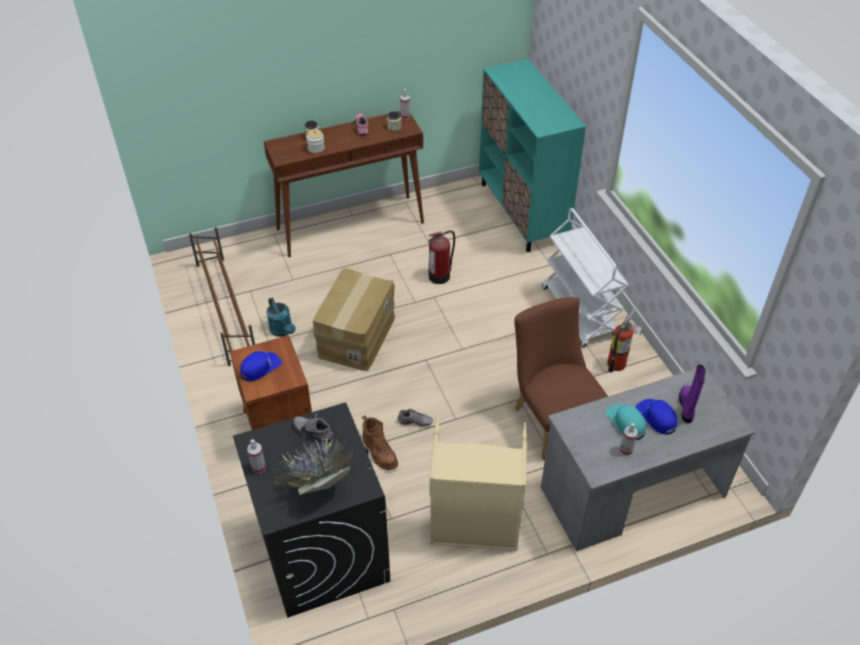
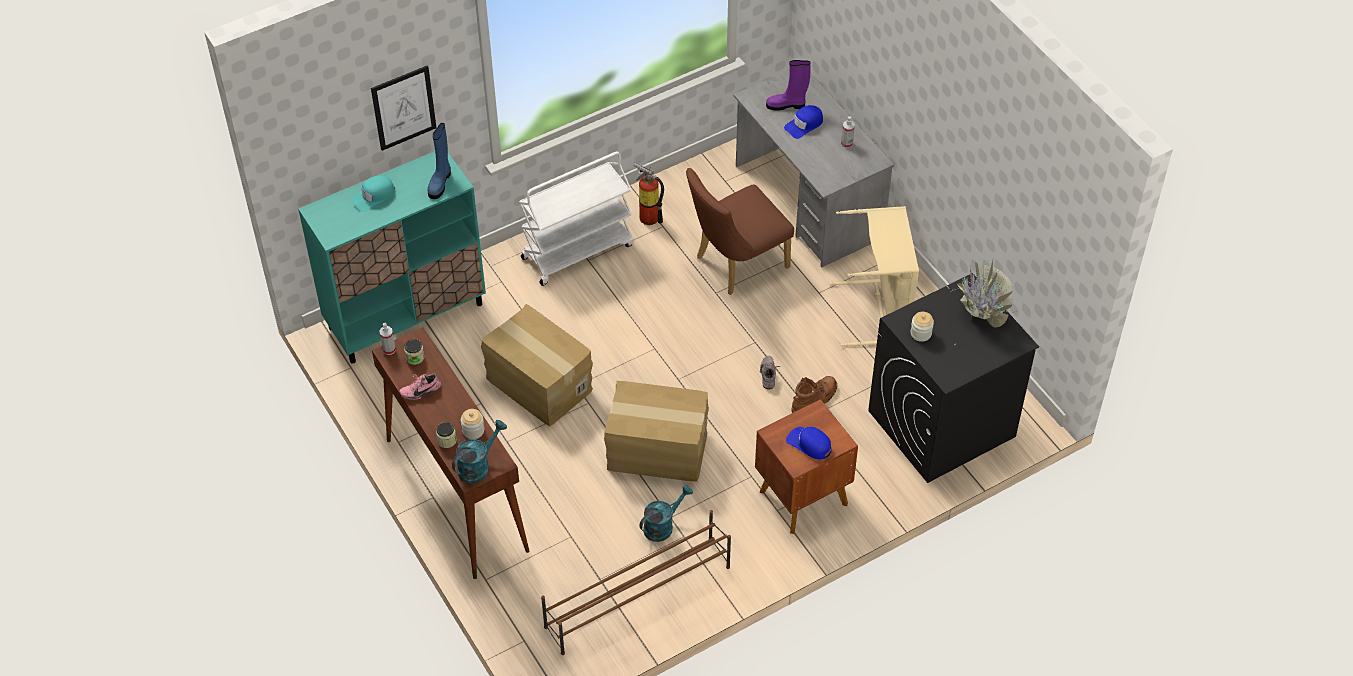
camera: 100 degrees left, 5 degrees up
(258, 467) = (973, 365): spray bottle -> none
(283, 148) = (478, 466): none -> turquoise watering can
(314, 431) = (921, 333): grey shoe -> jar
(440, 275) = (538, 384): fire extinguisher -> cardboard box
(545, 121) = (440, 182): none -> blue boot
(585, 60) = (403, 107): none -> picture
(625, 422) = (816, 144): turquoise cap -> turquoise cap (374, 196)

